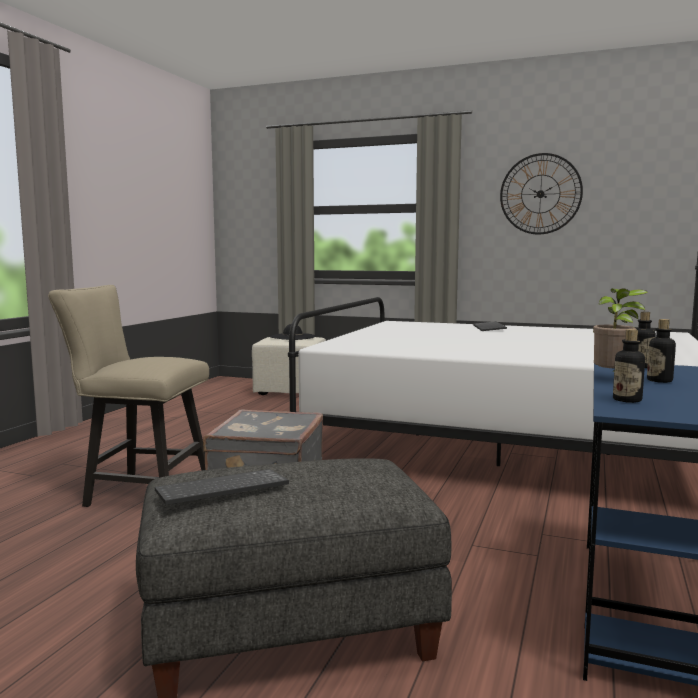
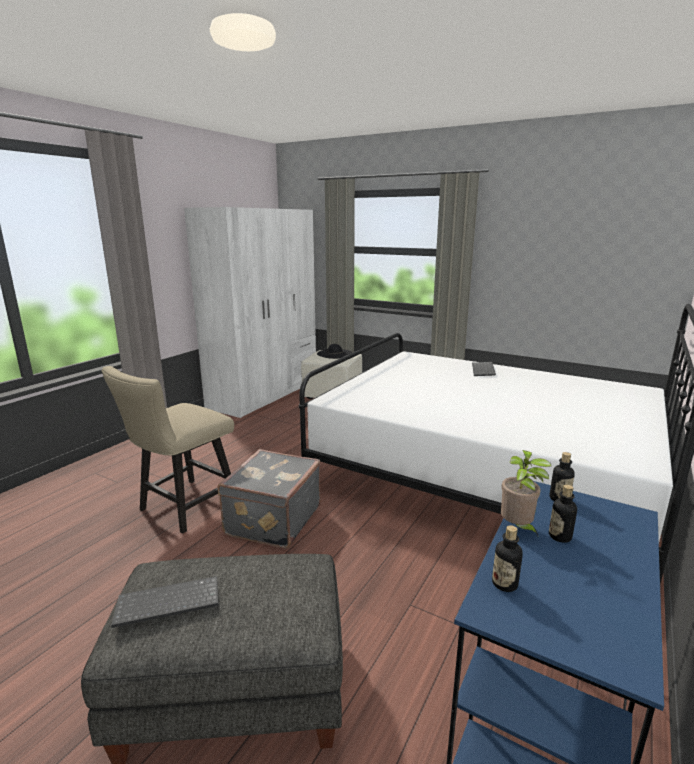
camera: 10 degrees right, 10 degrees up
(140, 491) = (183, 508): beige chair -> beige chair turned 75 degrees counterclockwise
(201, 393) = (265, 393): none -> white wardrobe
(540, 194) = (545, 246): wall clock -> none

